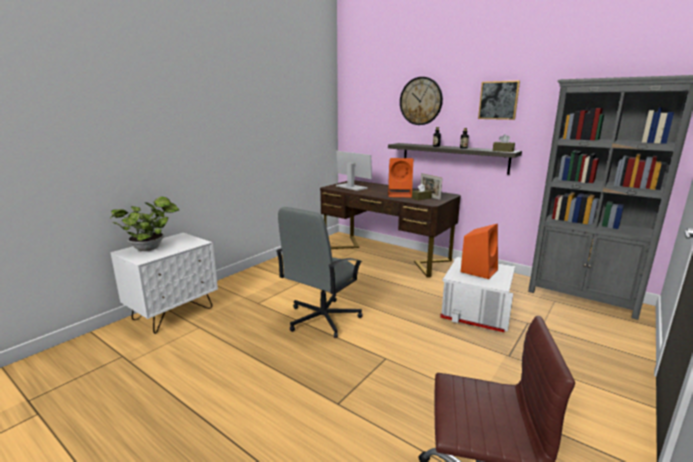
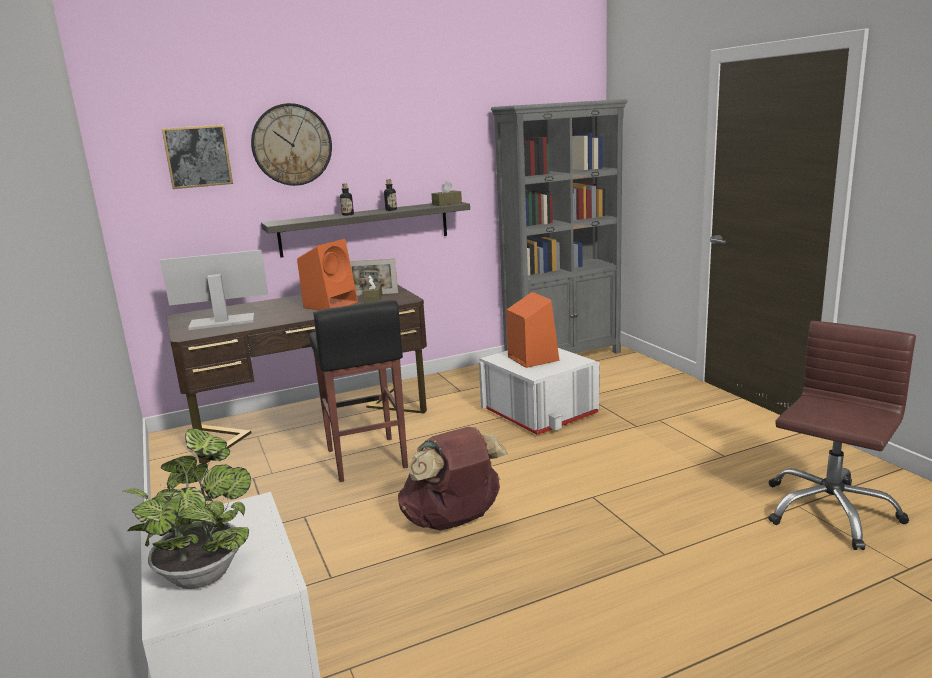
camera: 60 degrees left, 0 degrees up
(322, 319) = (453, 521): grey office chair -> brown backpack
(361, 278) = (365, 459): none -> black stool
(498, 100) = (414, 135): picture -> picture (198, 156)

